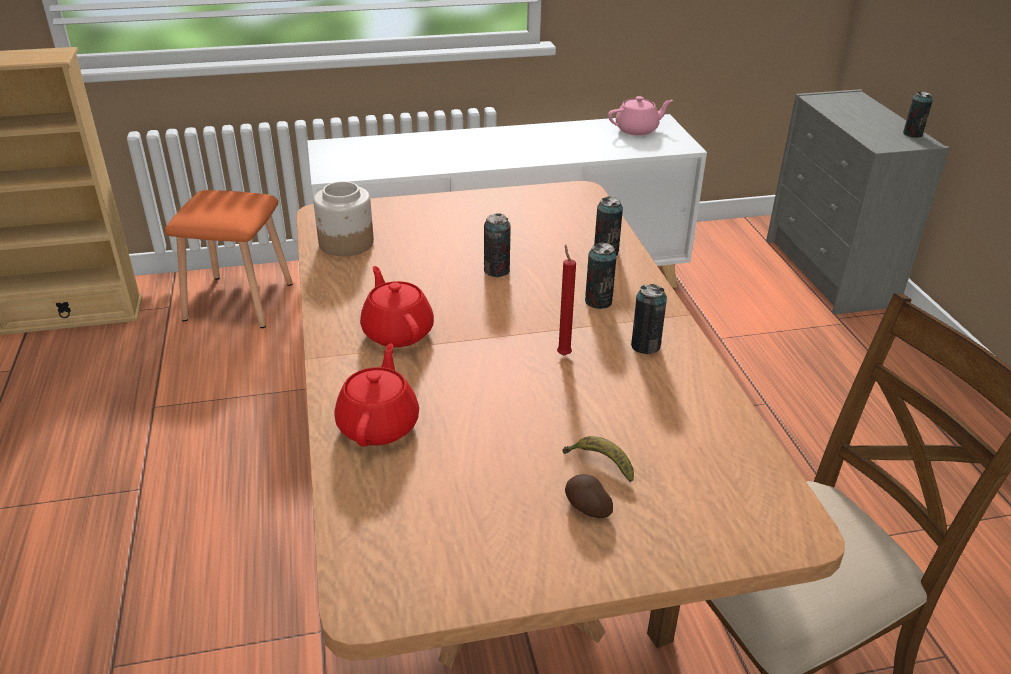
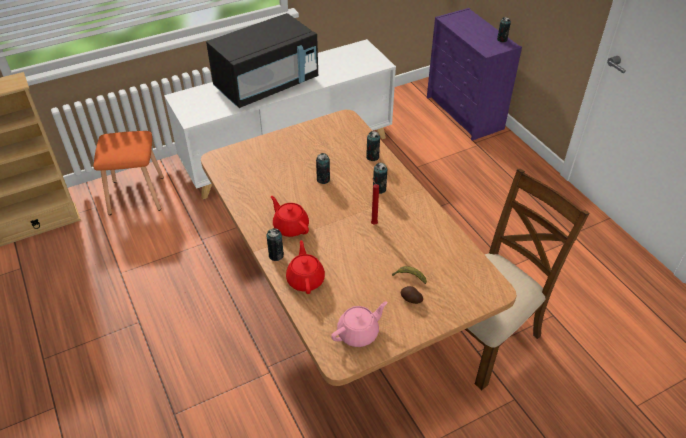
camera: 15 degrees left, 10 degrees up
(346, 243) = (238, 177): jar -> none
(476, 148) = (267, 85): none -> black microwave
(637, 130) = (353, 55): pink teapot -> pink teapot (359, 333)
(645, 346) = (409, 211): can -> can (276, 255)
(830, 273) = (465, 113): grey dresser -> purple dresser

